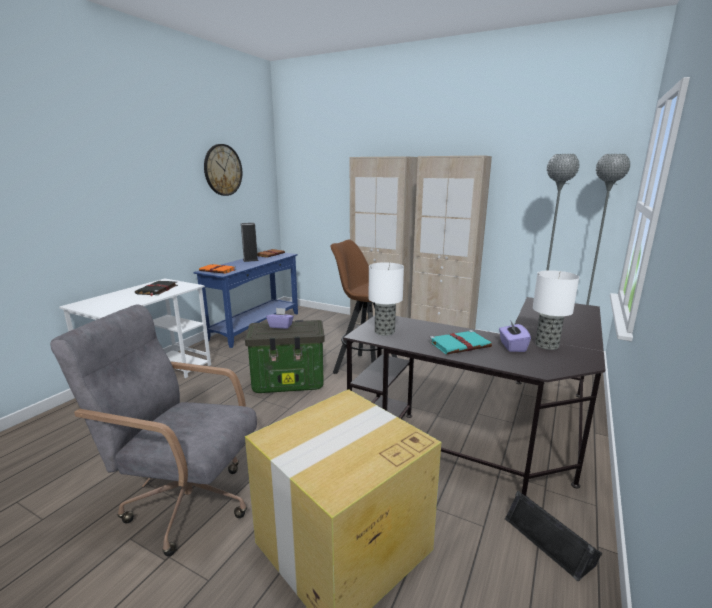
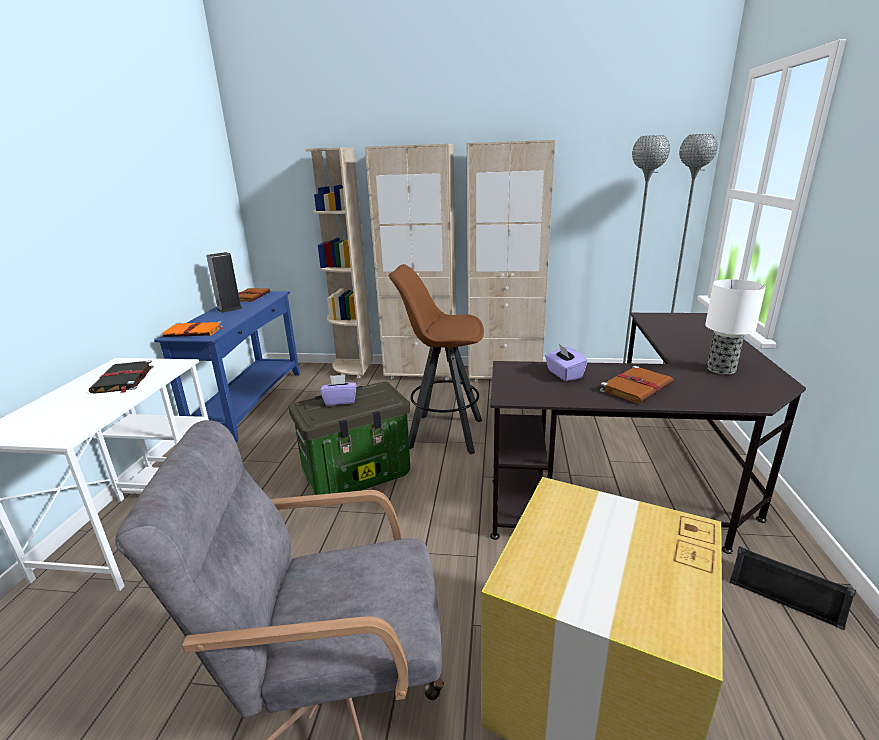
camera: 20 degrees left, 5 degrees up
(223, 170) = (167, 173): wall clock -> none
(333, 317) = (351, 371): none -> beige bookcase
(384, 331) = (532, 386): table lamp -> none
(460, 344) = (637, 387): turquoise book -> brown book
(512, 346) = (691, 378): purple tissue box -> purple tissue box (564, 374)

